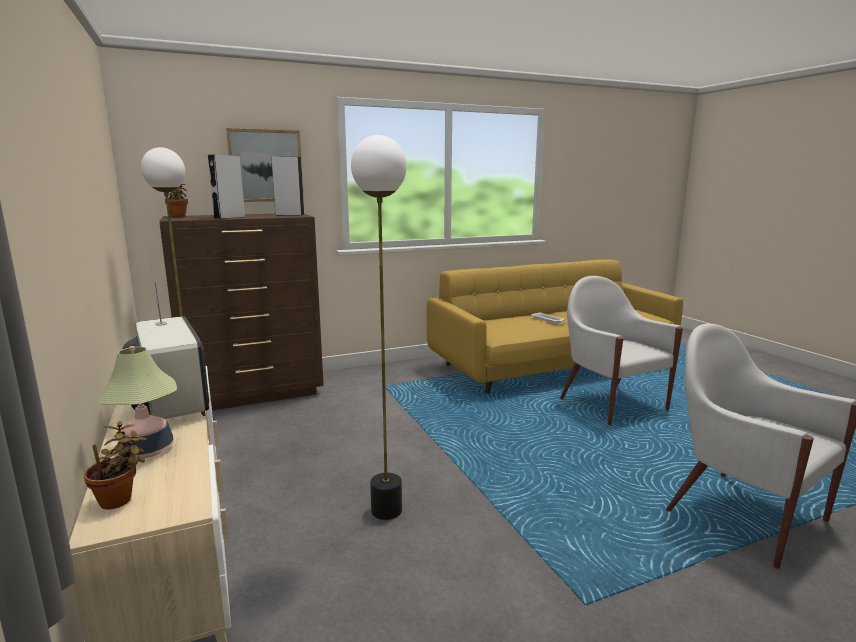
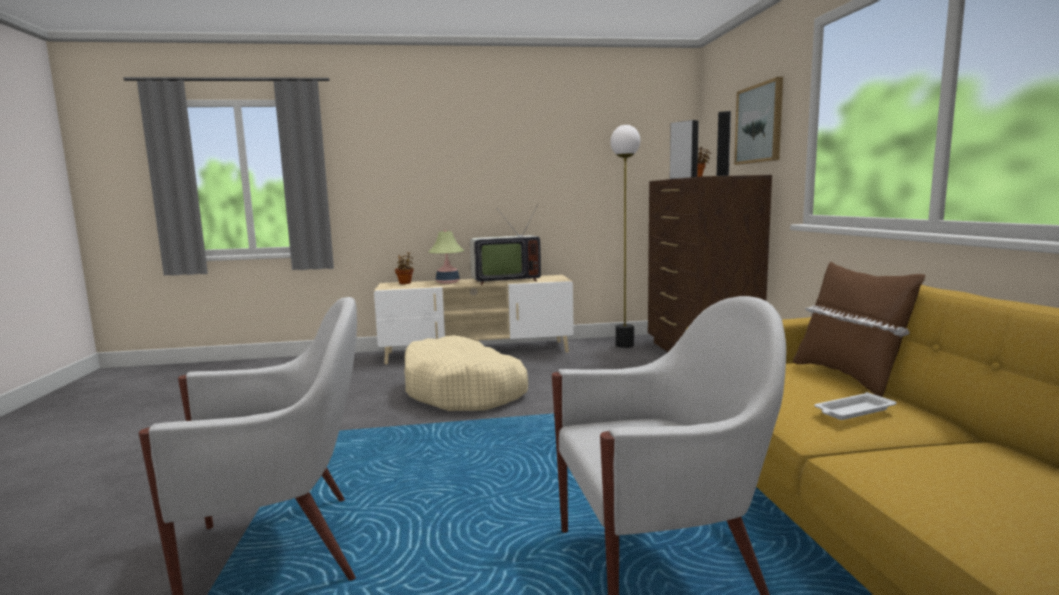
camera: 105 degrees right, 5 degrees down
(386, 510) = (464, 391): floor lamp -> beige dog bed
(492, 318) = (848, 377): none -> brown pillow

